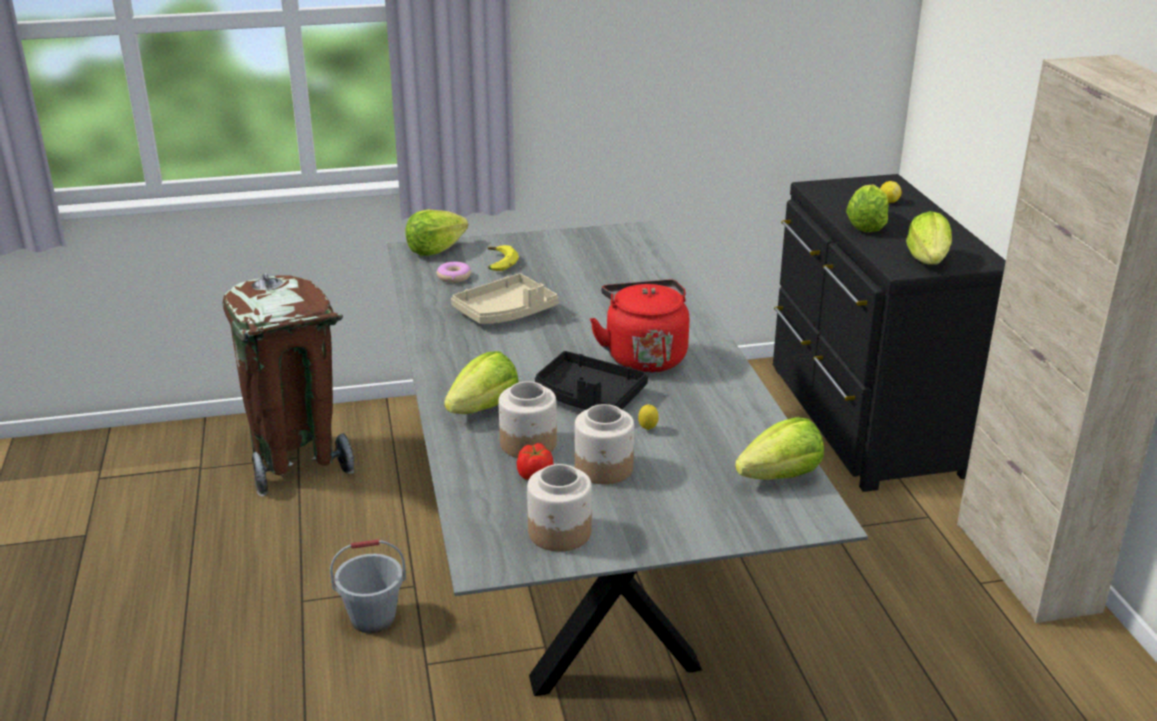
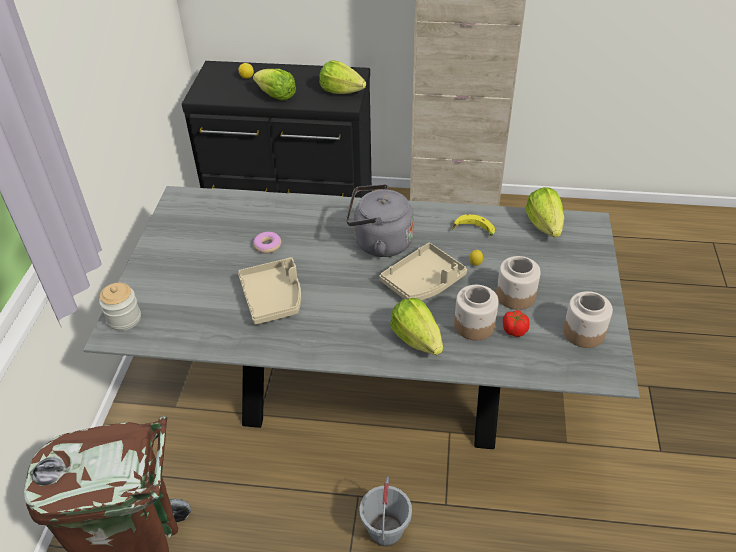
camera: 70 degrees left, 15 degrees up
(435, 250) = (124, 319): lettuce -> jar
(454, 277) = (188, 316): donut -> donut (267, 246)
(497, 263) = (181, 285): banana -> banana (473, 231)
(588, 397) = (423, 282): black tray -> beige tray
(643, 356) = (379, 243): red kettle -> grey kettle

